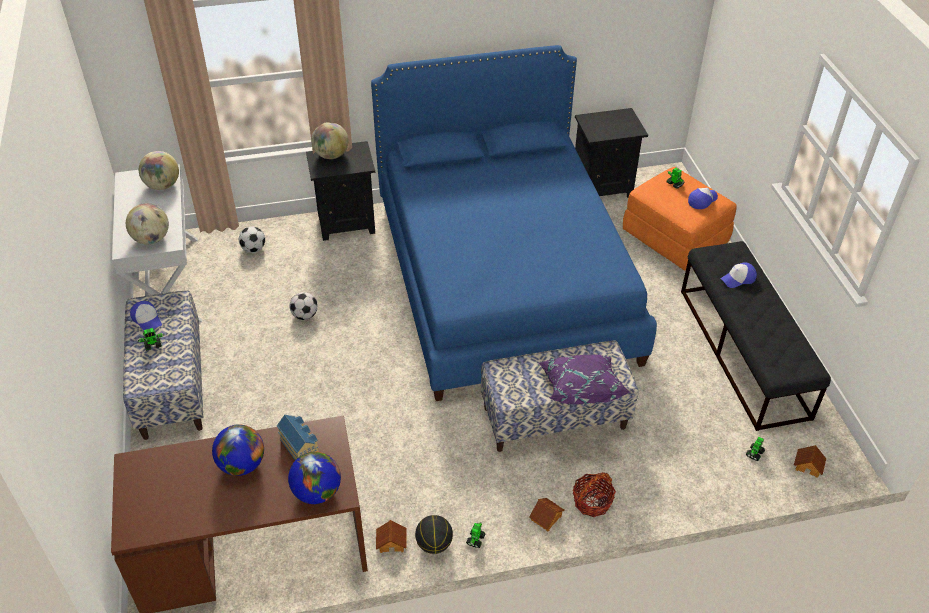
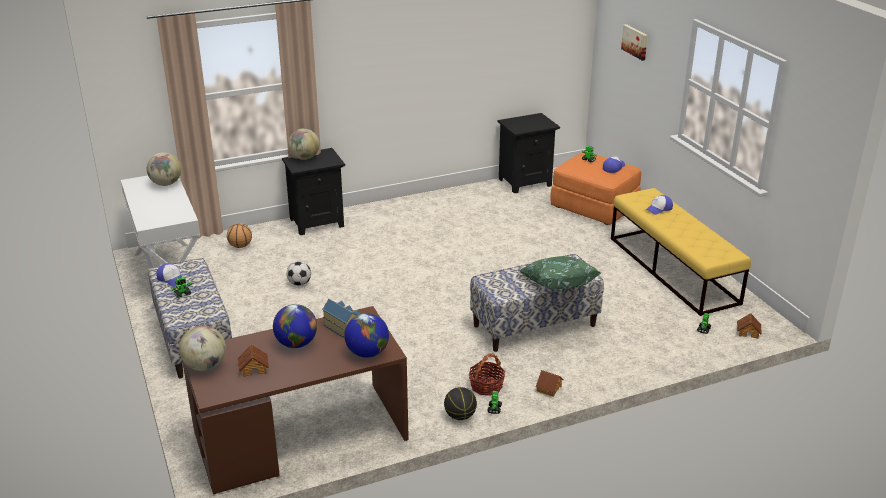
camera: 10 degrees left, 15 degrees down
(151, 239) = (168, 216): globe -> globe (205, 366)
(253, 249) = (240, 246): football -> basketball
(391, 542) = (423, 419): toy house -> toy house (254, 368)
(504, 279) = (463, 244): blue bed -> none
(580, 388) = (557, 284): purple pillow -> green pillow
(592, 502) = (583, 374): basket -> basket (486, 386)
(743, 352) = (673, 270): black bench -> yellow bench
(753, 50) = (635, 42): none -> picture

